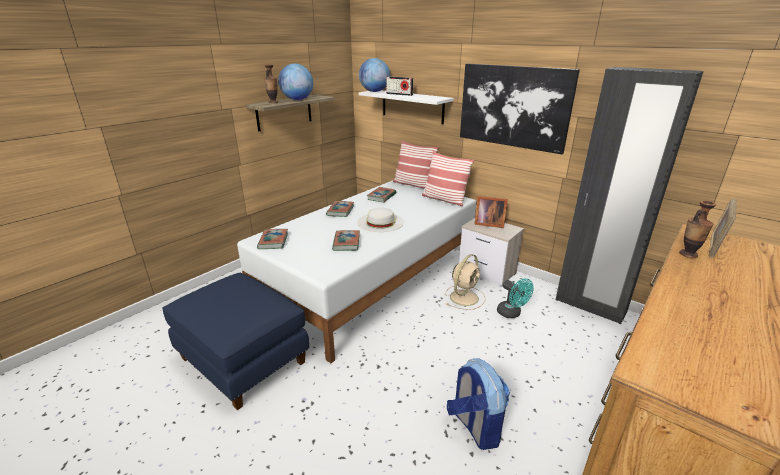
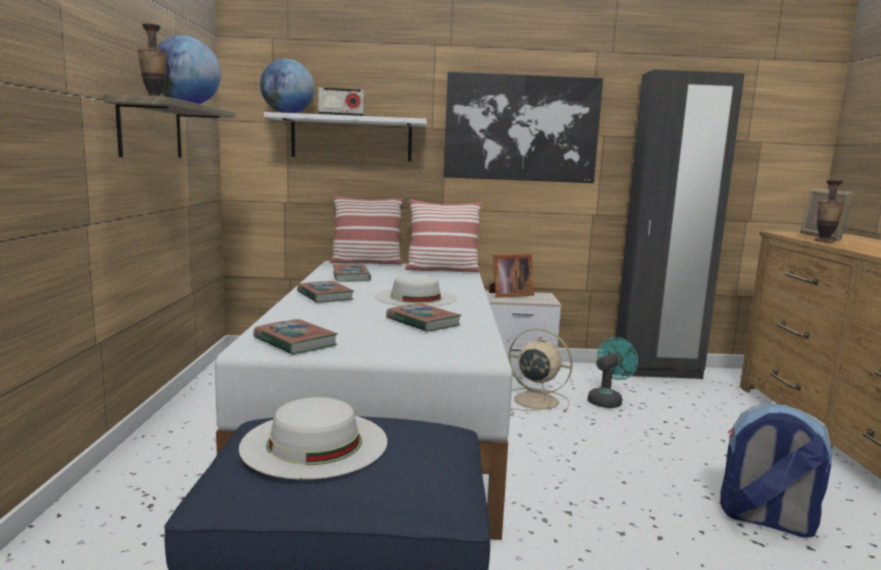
camera: 40 degrees left, 15 degrees down
(222, 294) = (314, 443): none -> white hat
(464, 297) = (534, 400): beige fan -> beige fan turned 60 degrees counterclockwise
(511, 314) = (607, 400): turquoise fan -> turquoise fan turned 60 degrees counterclockwise

